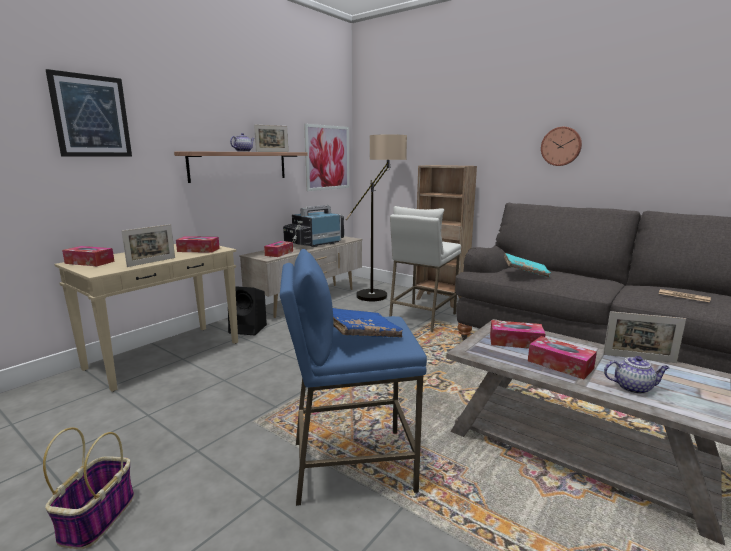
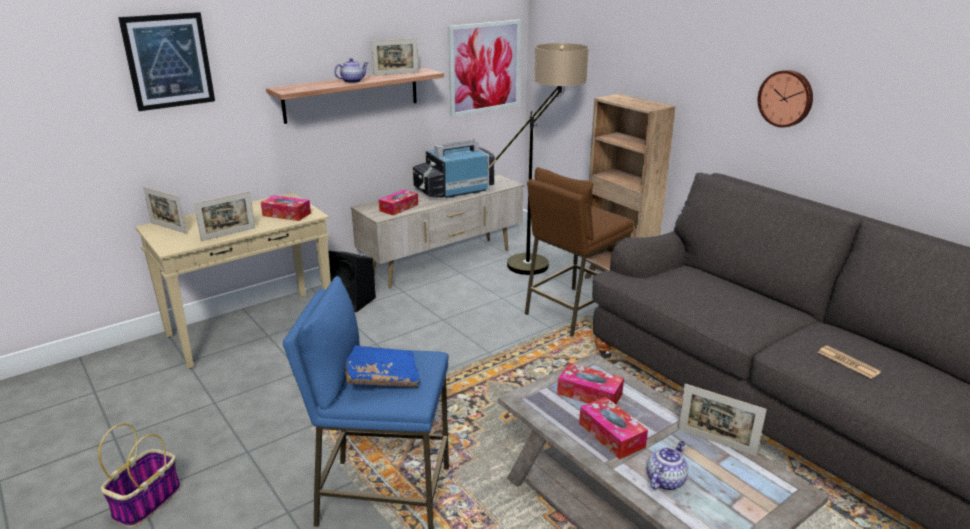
camera: 15 degrees right, 10 degrees up
(89, 262) = (168, 228): tissue box -> picture frame
(422, 318) = (573, 312): white stool -> brown stool
(525, 273) = (676, 288): turquoise book -> none
(633, 387) = (665, 480): teapot -> teapot turned 75 degrees counterclockwise

